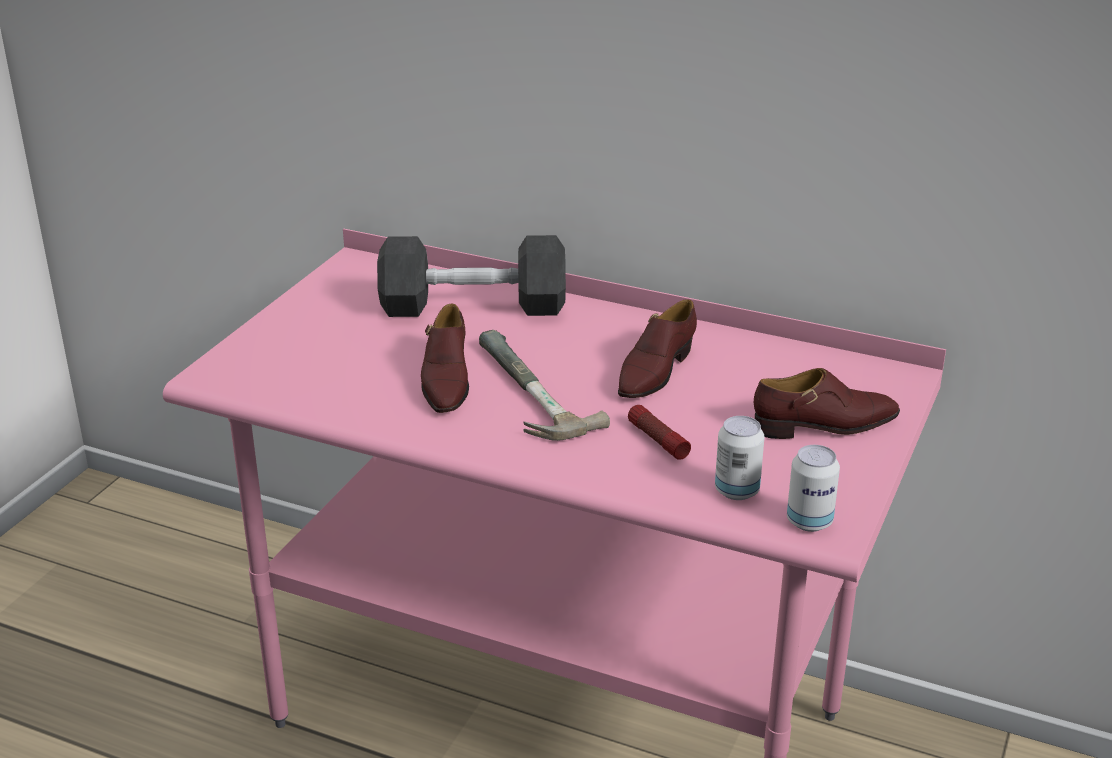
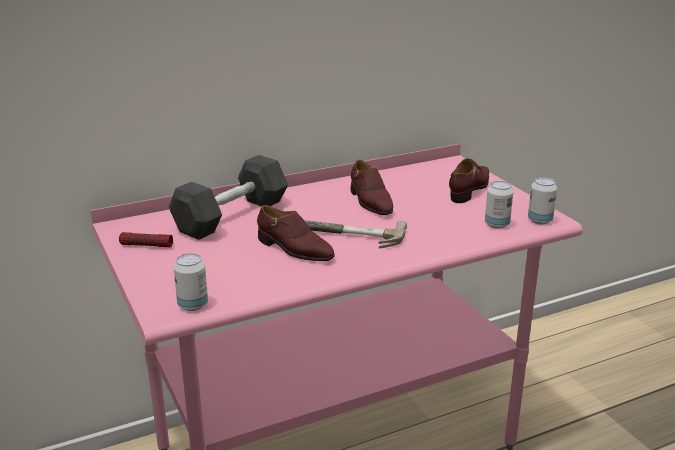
camera: 50 degrees left, 5 degrees down
(243, 383) = (193, 305): none -> can
(657, 440) = (431, 224): flashlight -> flashlight (146, 245)

